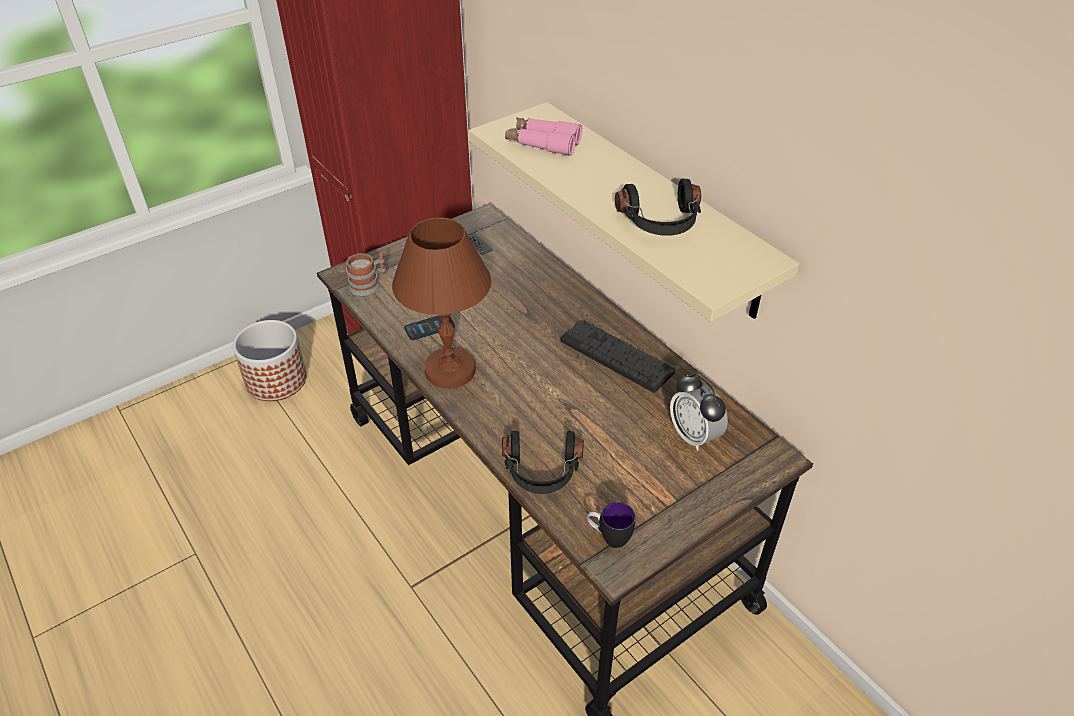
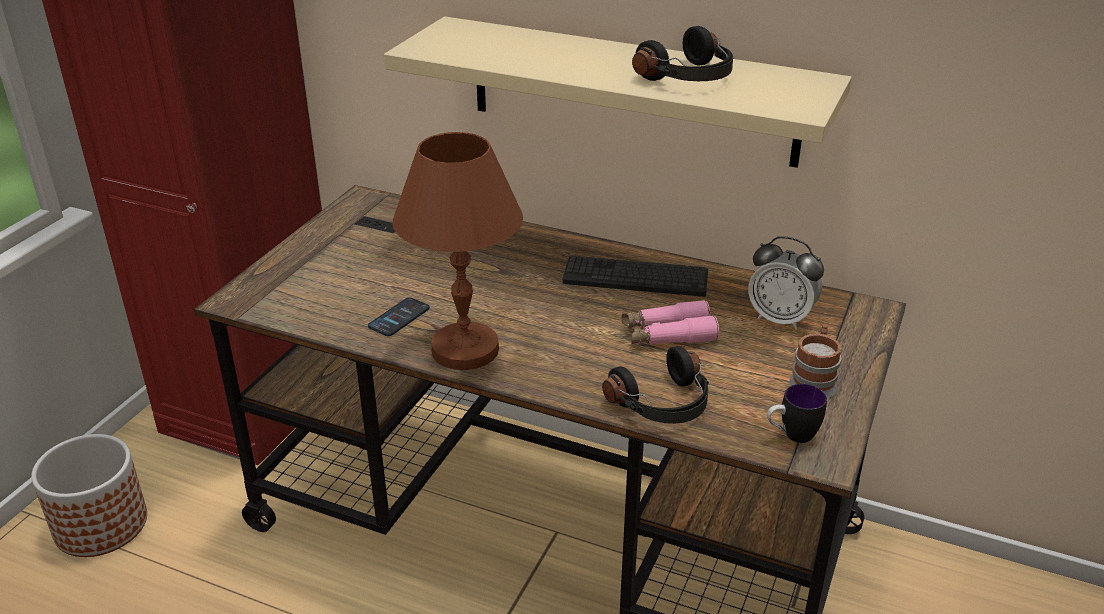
camera: 30 degrees left, 10 degrees down
(369, 284) = (279, 300): mug -> mug (814, 380)
(543, 143) = (485, 46): pink binoculars -> pink binoculars (668, 335)

